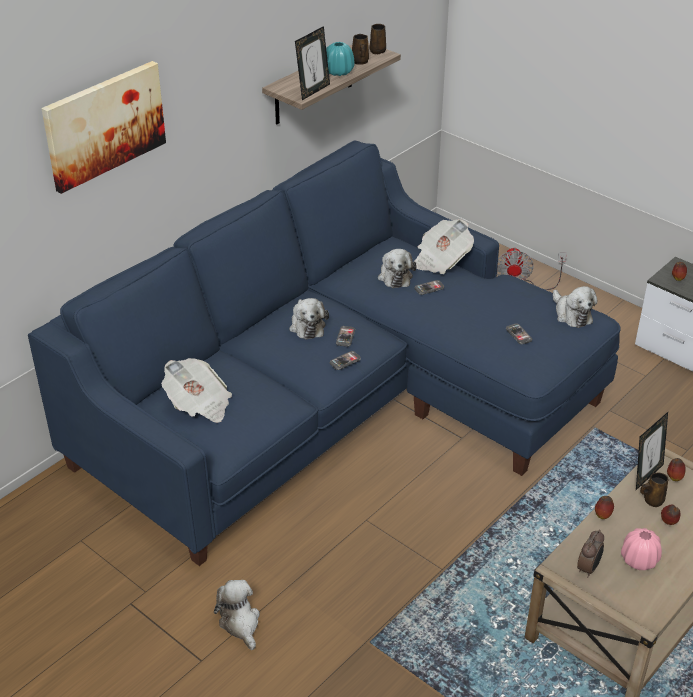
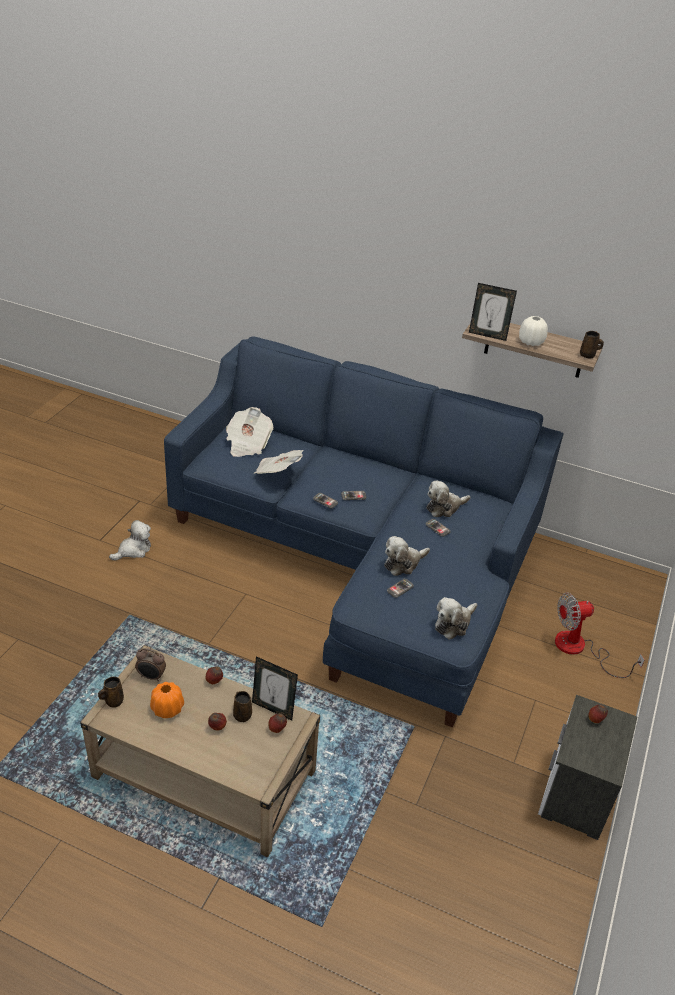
camera: 70 degrees right, 0 degrees up
(104, 125) = (330, 250): picture -> none
(307, 325) = (358, 475): plush toy -> plush toy (403, 563)
(338, 72) = (531, 342): turquoise vase -> white vase
(360, 62) = (558, 349): brown mug -> brown mug (113, 701)
(441, 260) = (484, 530): newspaper -> newspaper (277, 472)
(639, 560) = (167, 709): pink vase -> orange vase

